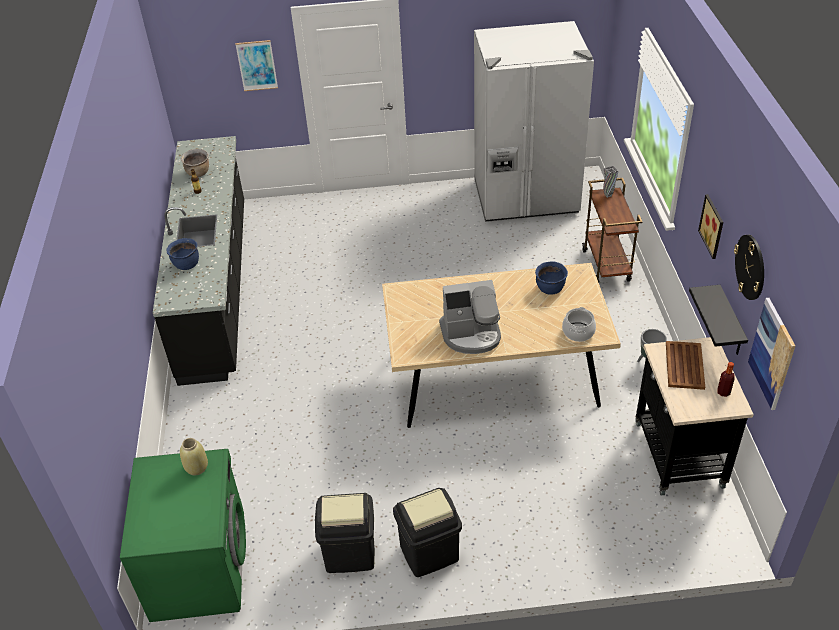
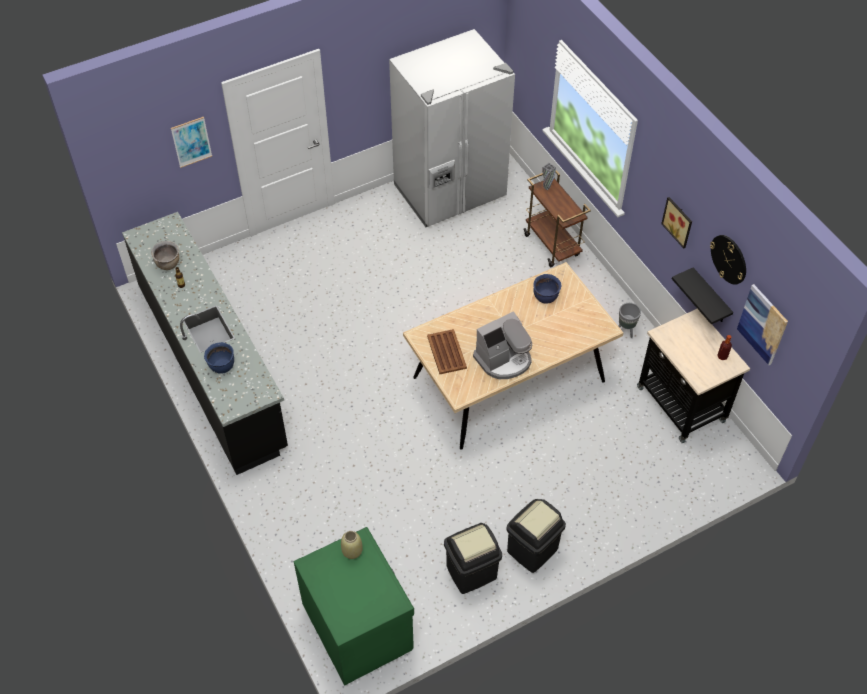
camera: 25 degrees left, 10 degrees up
(578, 332) = (587, 332): cooking pot -> none
(684, 365) = (685, 341): brown tray -> brown tray (446, 351)

